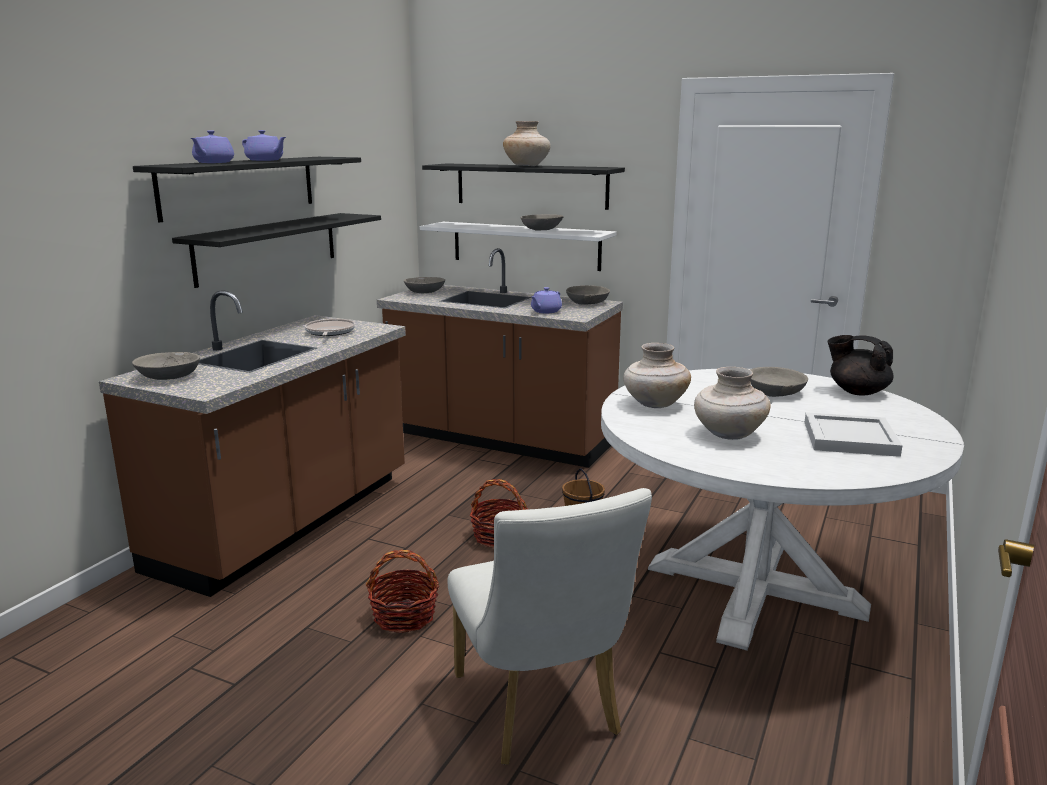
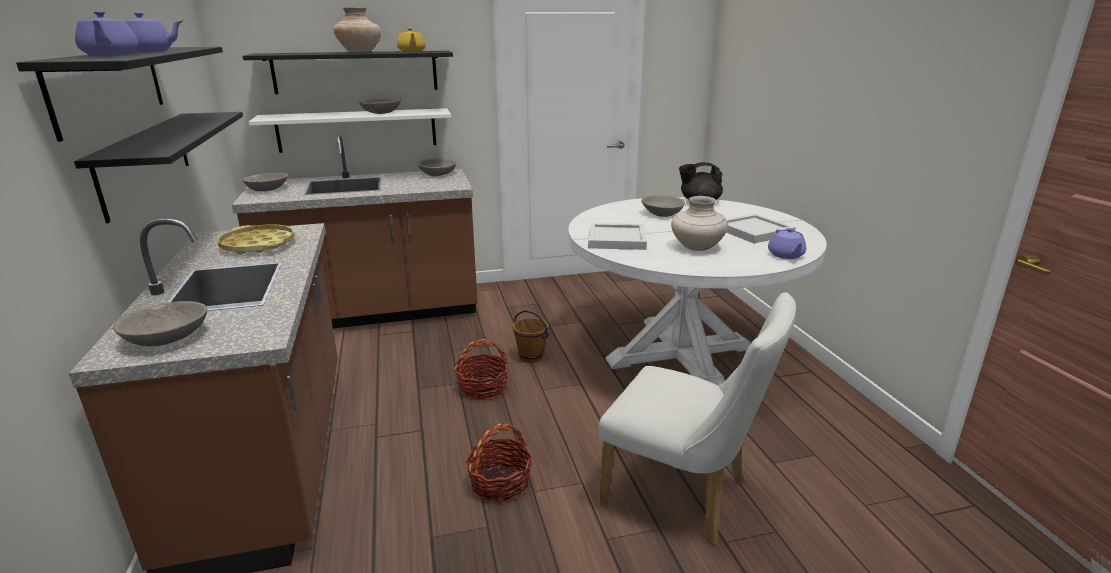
camera: 40 degrees left, 5 degrees up
(329, 332) = (258, 245): frying pan -> yellow tray
(545, 311) = (421, 186): purple teapot -> purple teapot (786, 255)
(577, 167) = (412, 51): none -> yellow teapot
(654, 404) = (615, 239): beige vase -> white tray

